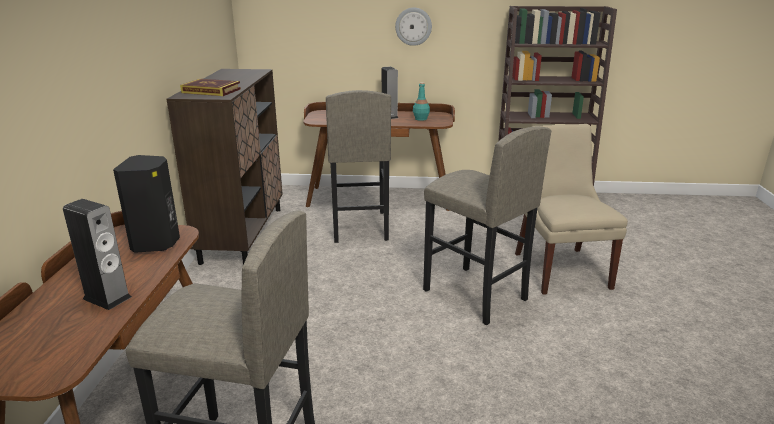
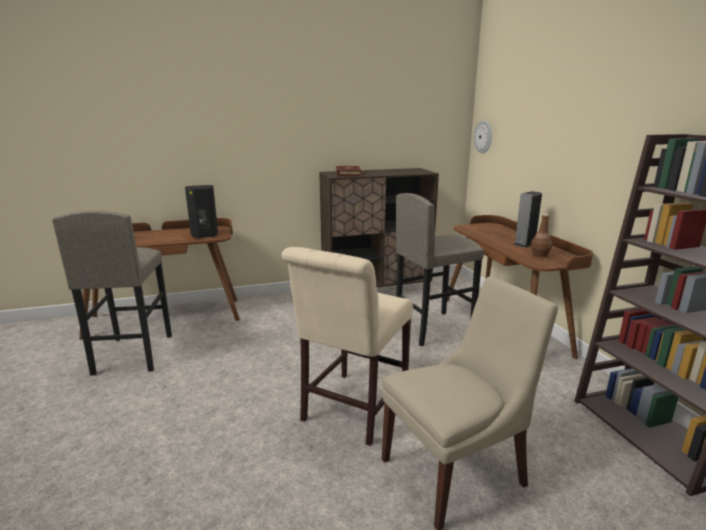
camera: 70 degrees right, 5 degrees down
(107, 298) = (143, 240): speaker -> none
(413, 26) = (580, 152): wall clock -> wall clock (483, 137)
(420, 119) = (540, 255): turquoise bottle -> brown bottle
(474, 295) = (351, 410): grey stool -> beige chair

